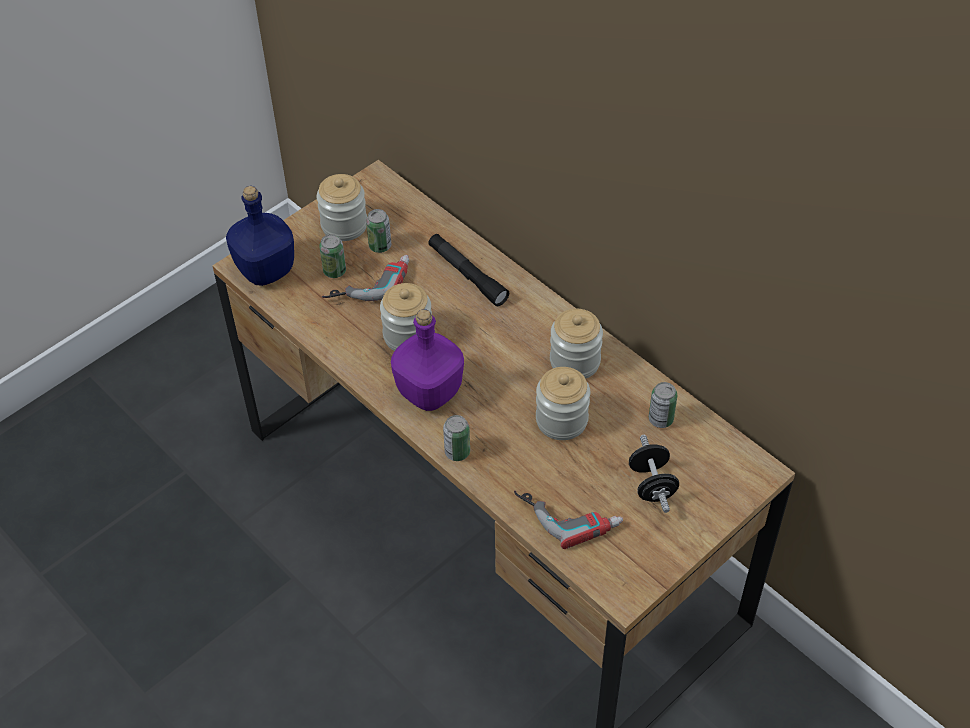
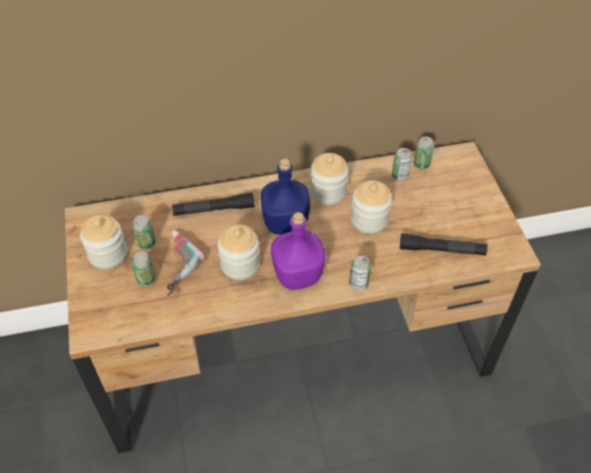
camera: 60 degrees left, 0 degrees up
(265, 269) = (105, 321): blue bottle -> blue bottle (284, 223)
(569, 512) = (441, 250): power drill -> black flashlight
(652, 484) = (445, 203): black dumbbell -> none
(700, 433) = (421, 164): none -> can

